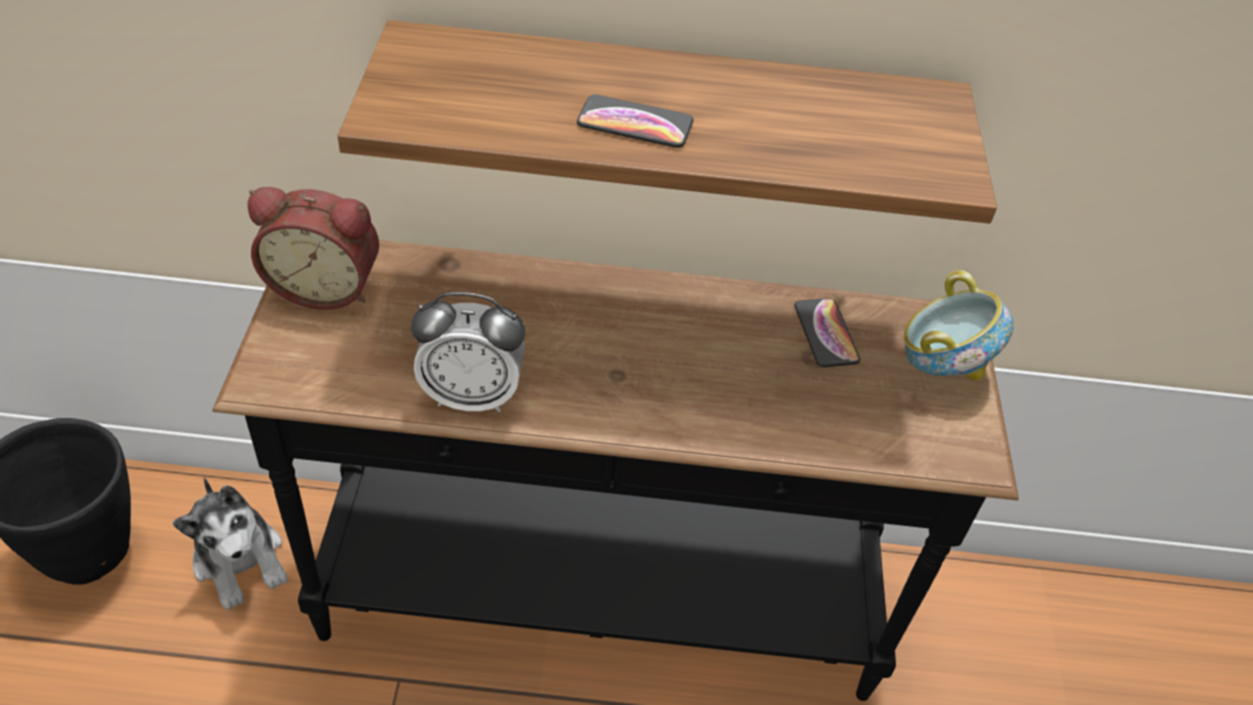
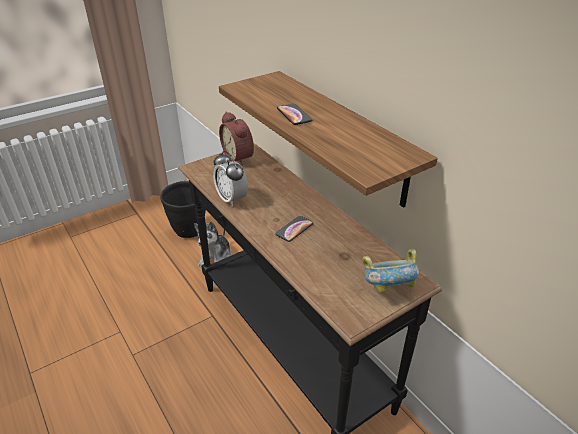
camera: 55 degrees right, 10 degrees down
(826, 333) = (360, 253): phone -> phone (294, 229)

